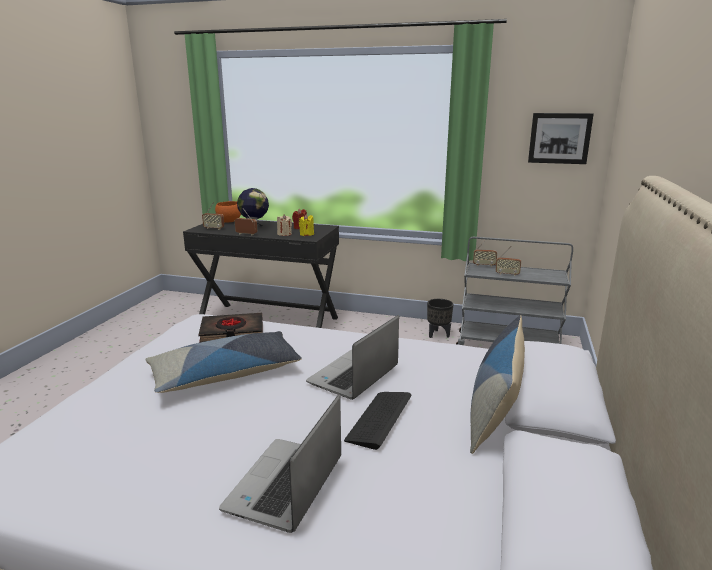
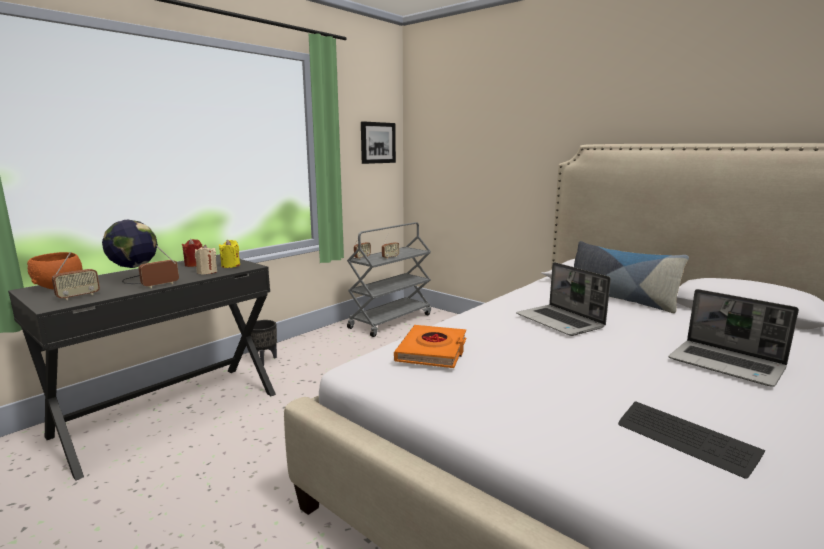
camera: 65 degrees left, 5 degrees down
(226, 374) = (532, 366): pillow -> none
(232, 332) = (432, 351): black book -> orange book
(379, 419) = (631, 326): keyboard -> keyboard (685, 439)
(438, 334) = (340, 337): black planter -> black planter (264, 360)

